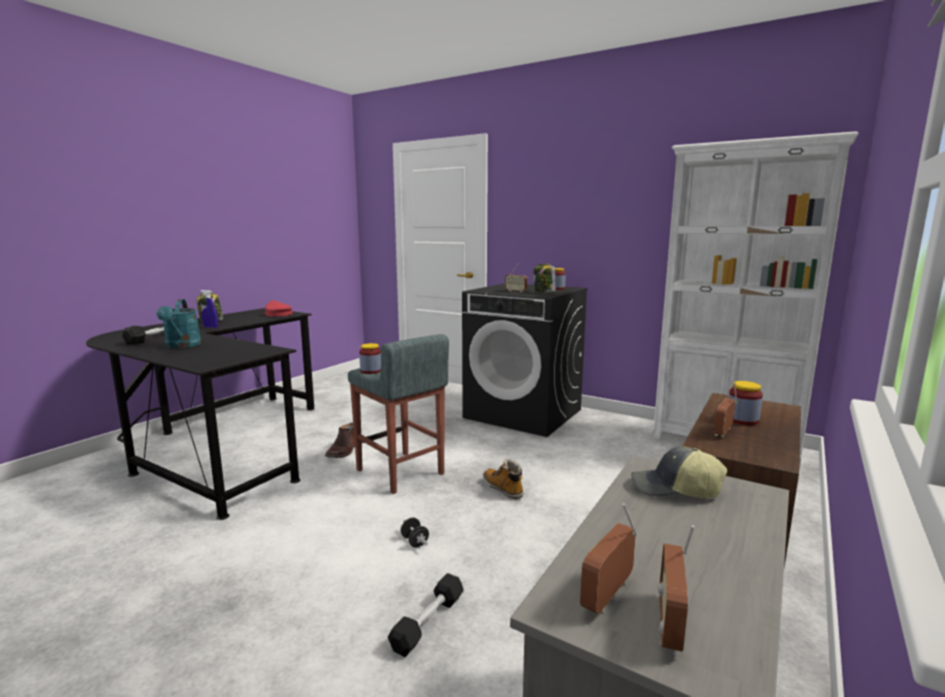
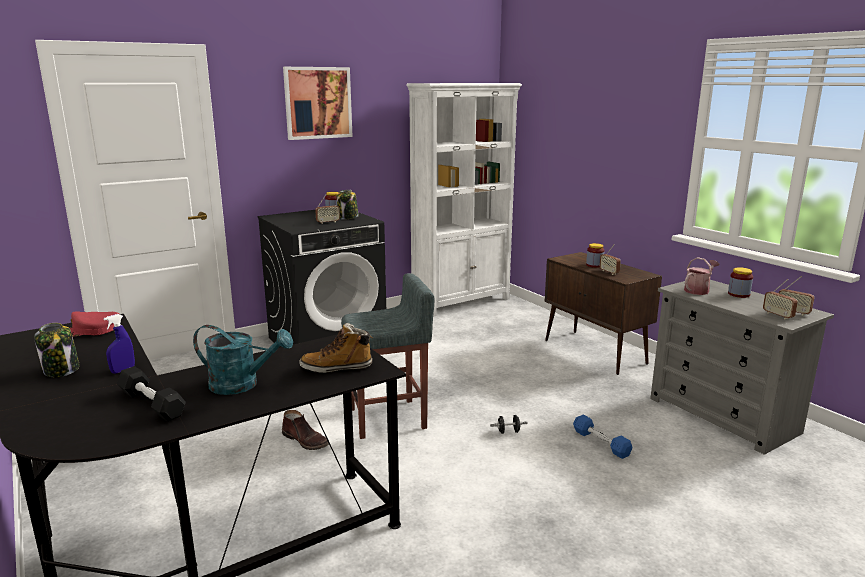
camera: 65 degrees left, 5 degrees up
(371, 371) = (375, 329): jar -> jar (738, 294)
(428, 623) = (601, 443): black dumbbell -> blue dumbbell
(503, 489) = (458, 383): boot -> boot (337, 367)
(577, 179) = (318, 103): none -> picture
(674, 490) = (698, 290): cap -> watering can

